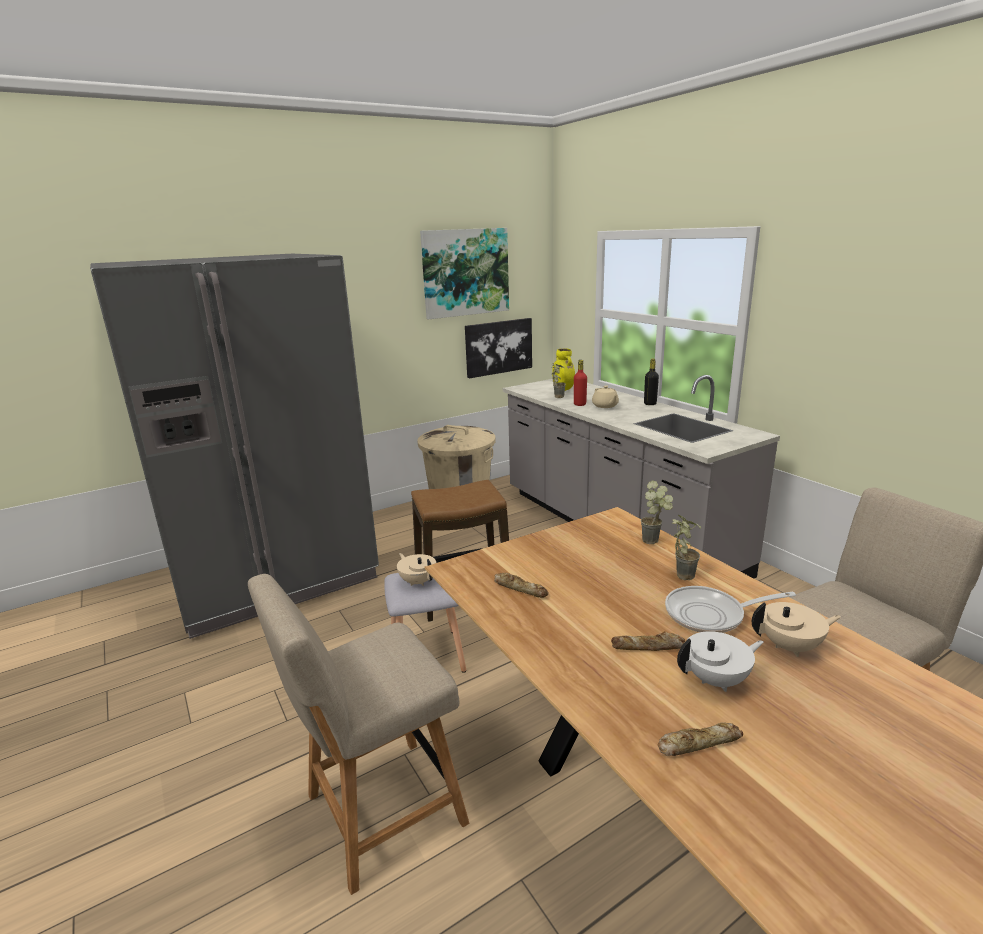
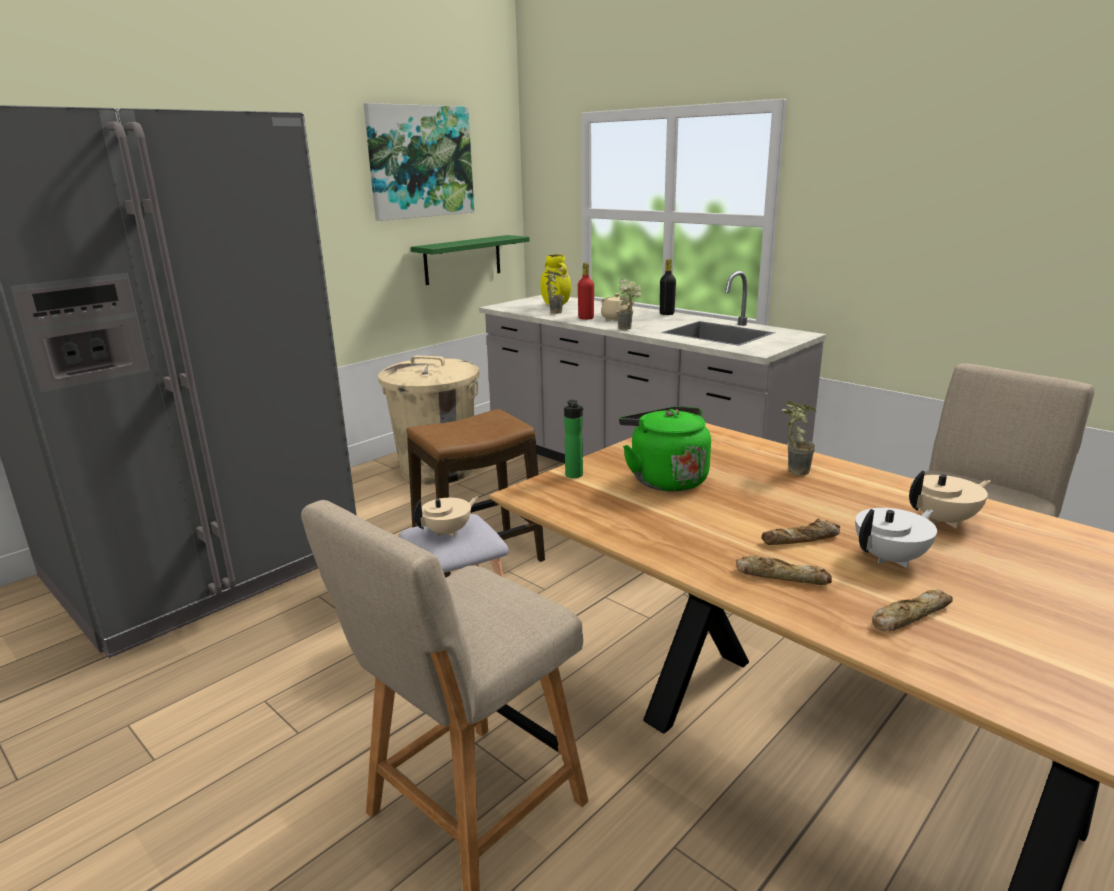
camera: 15 degrees left, 0 degrees up
(418, 581) = (448, 532): beige teapot -> beige teapot turned 105 degrees clockwise
(498, 347) = (462, 259): picture -> green shelf
(498, 557) = (575, 476): none -> bottle
(520, 588) = (622, 503): bread -> bread (782, 576)
(567, 569) = (665, 479): none -> green kettle
(655, 541) = (745, 444): potted plant -> potted plant (628, 329)
(711, 615) = (848, 503): frying pan -> none

